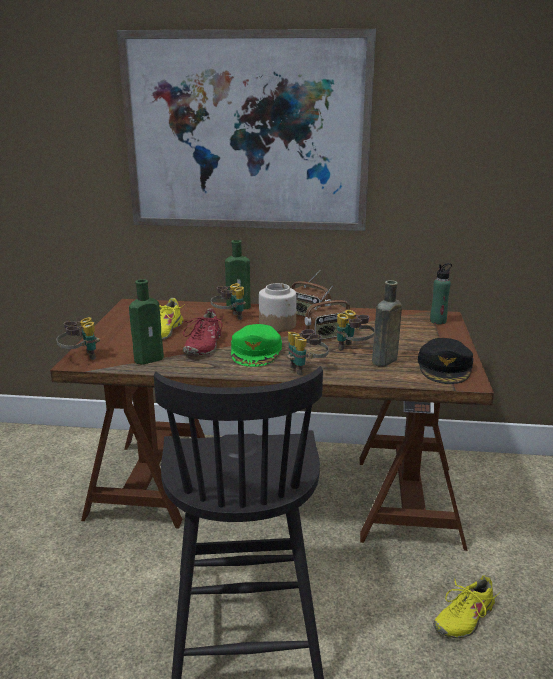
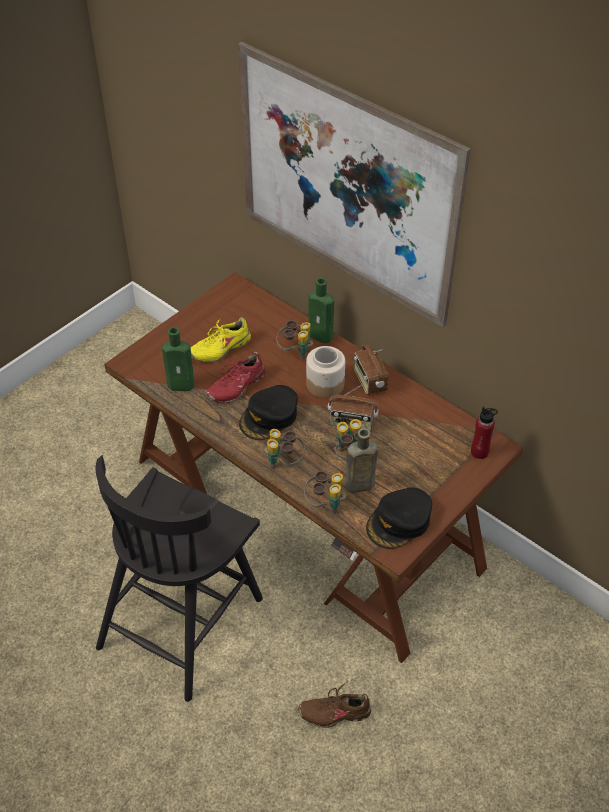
camera: 35 degrees right, 25 degrees up
(80, 358) = (135, 357): binoculars -> binoculars (325, 504)
(256, 352) = (269, 417): green cap -> black cap
(438, 321) = (479, 452): green bottle -> red bottle
(463, 617) = (335, 712): yellow shoe -> brown shoe

